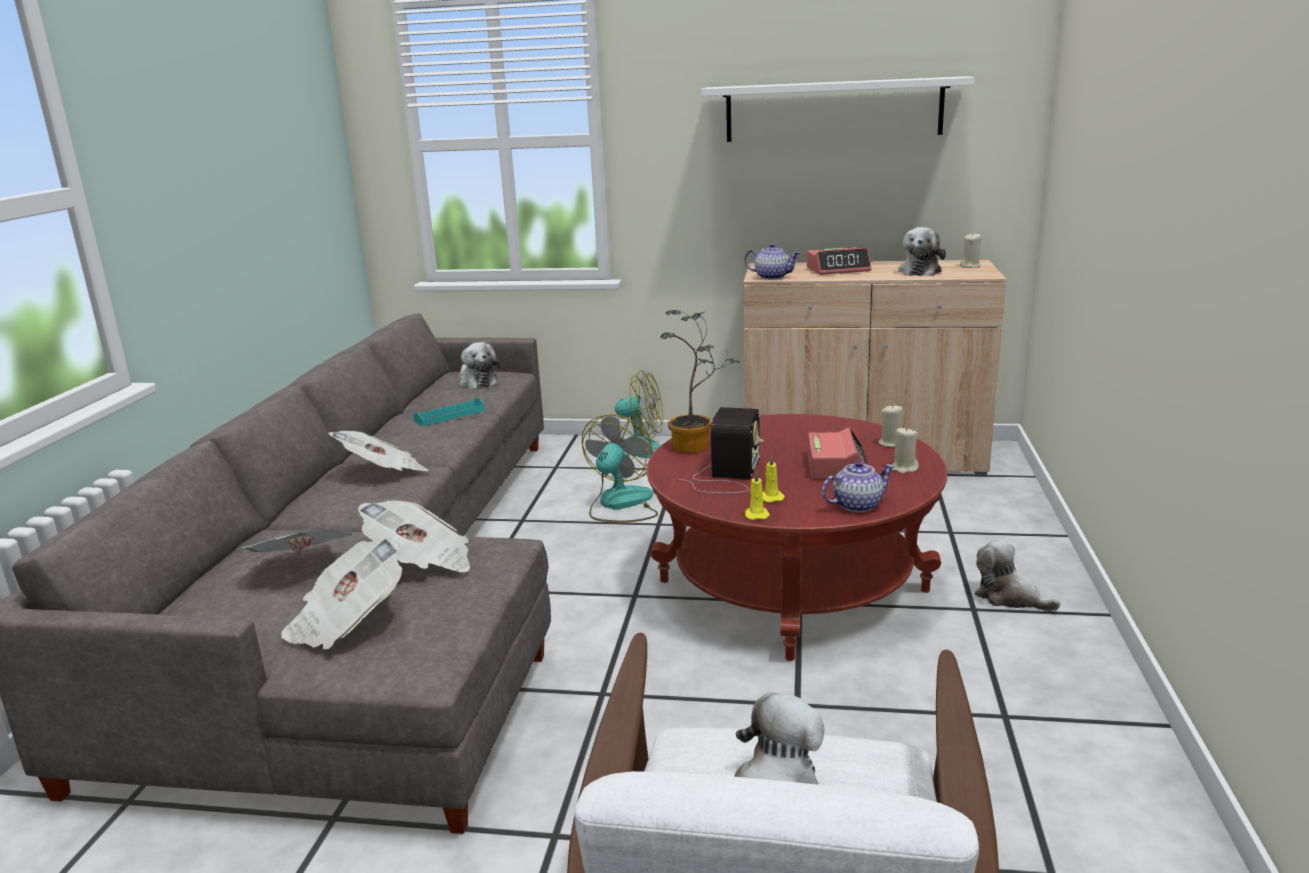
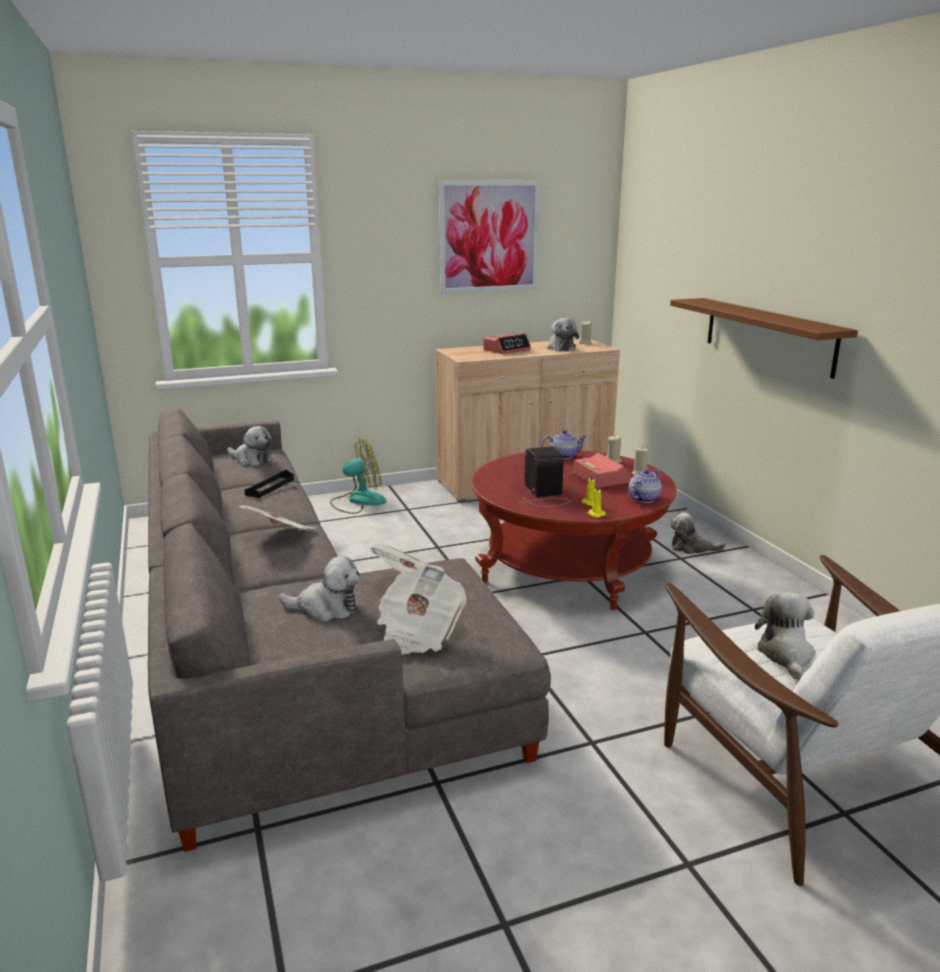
camera: 30 degrees left, 0 degrees up
(303, 567) = (326, 608): newspaper -> plush toy
(449, 415) = (270, 487): turquoise tray -> black tray
(620, 505) = (395, 539): fan -> none
(696, 447) = (498, 480): potted plant -> none
(771, 277) = (471, 358): teapot -> teapot (563, 456)
(833, 110) = (489, 237): white shelf -> picture
(1151, 267) = (768, 335): none -> brown shelf

